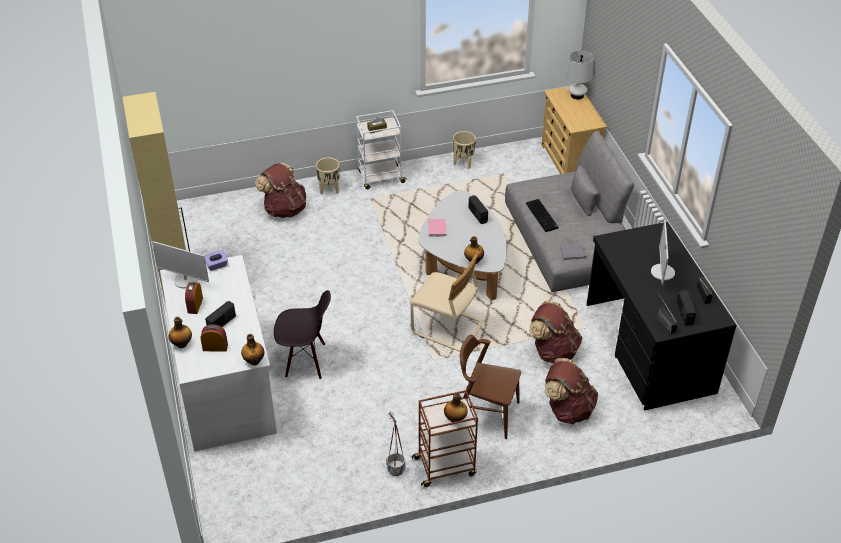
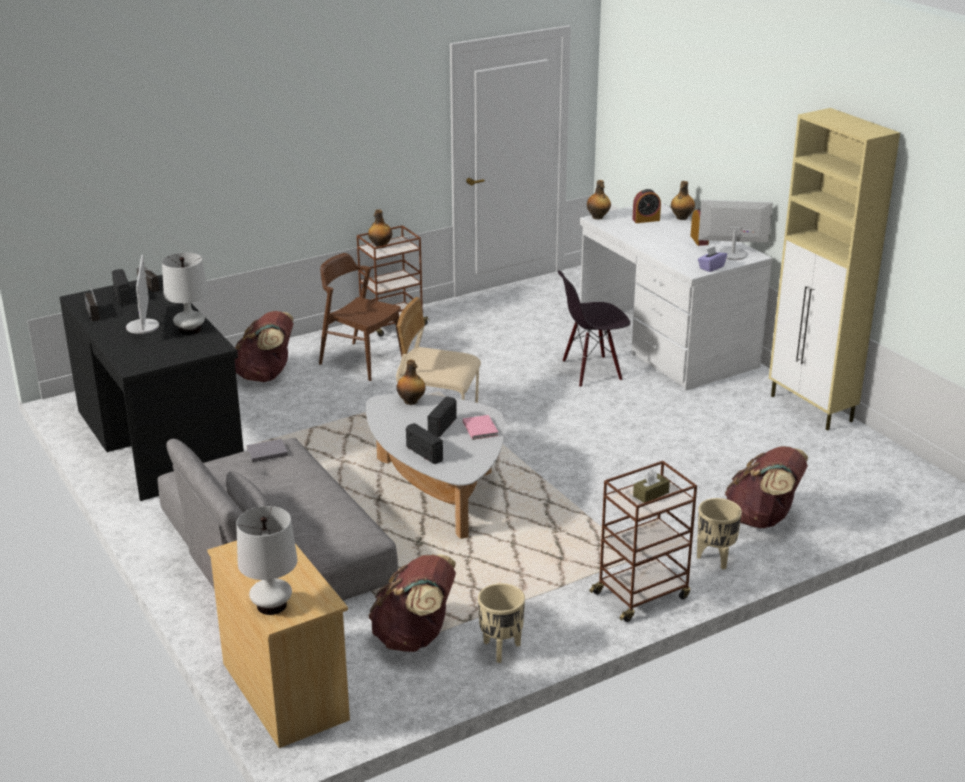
camera: 165 degrees right, 15 degrees down
(222, 323) = (656, 233): radio -> radio (442, 427)
(380, 177) = (641, 595): white cart -> brown cart
(396, 470) = (442, 316): planter -> none
(485, 413) = (361, 361): brown chair -> brown chair turned 150 degrees counterclockwise
(542, 216) = (321, 492): keyboard -> none
(553, 351) = (288, 419): brown backpack -> brown backpack (415, 637)
(627, 262) = (190, 330): none -> white table lamp

